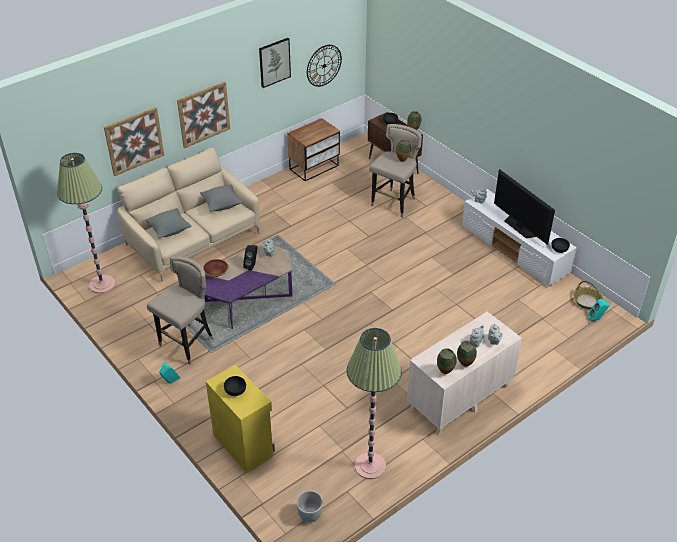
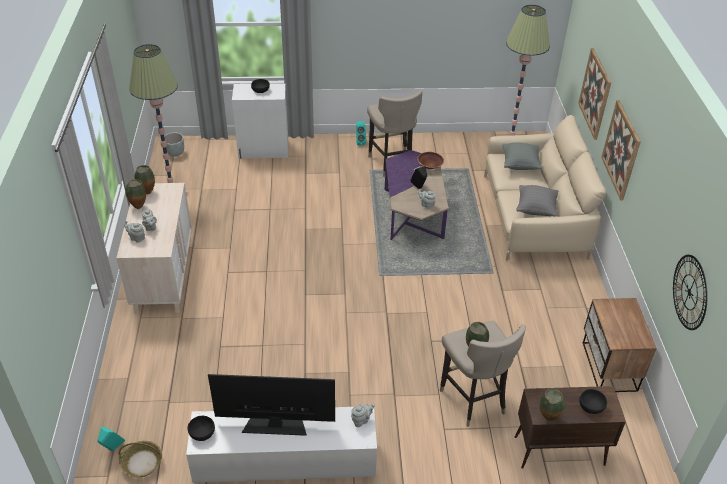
camera: 125 degrees right, 0 degrees up
(243, 444) = (264, 150): yellow cabinet -> white cabinet
(274, 62) = (668, 195): picture -> none

